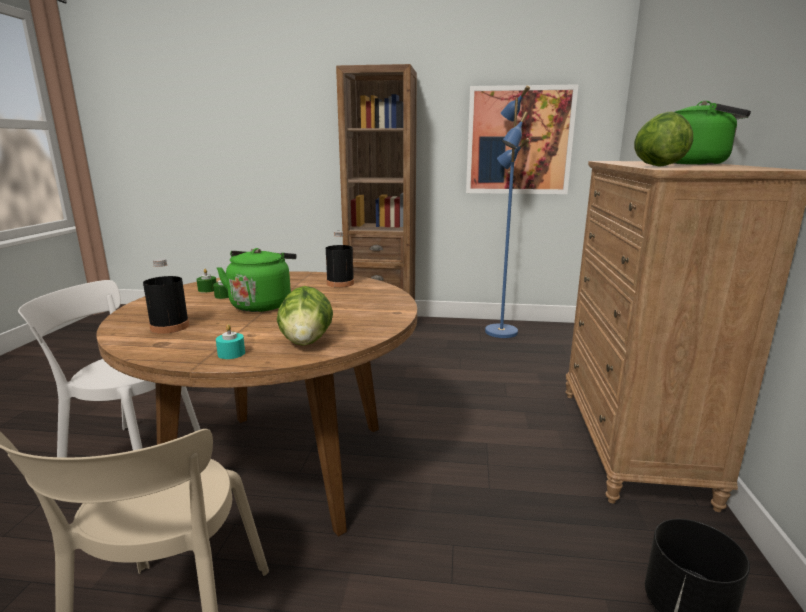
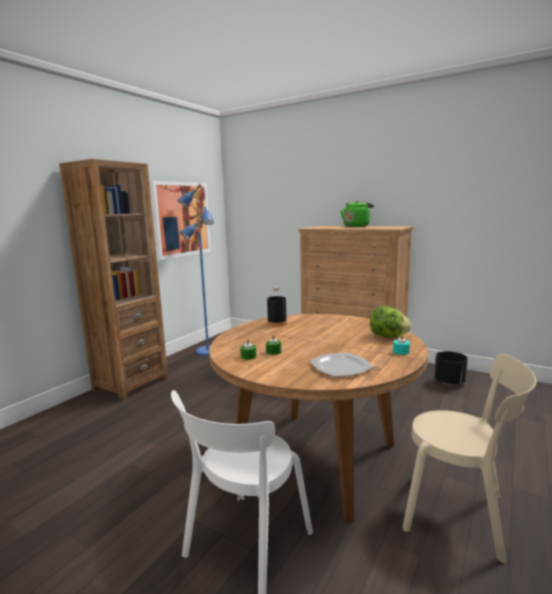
camera: 65 degrees left, 5 degrees down
(170, 327) = (341, 366): black bottle -> plate
(262, 304) = (307, 343): green kettle -> none
(657, 166) = (374, 228): lettuce -> none

